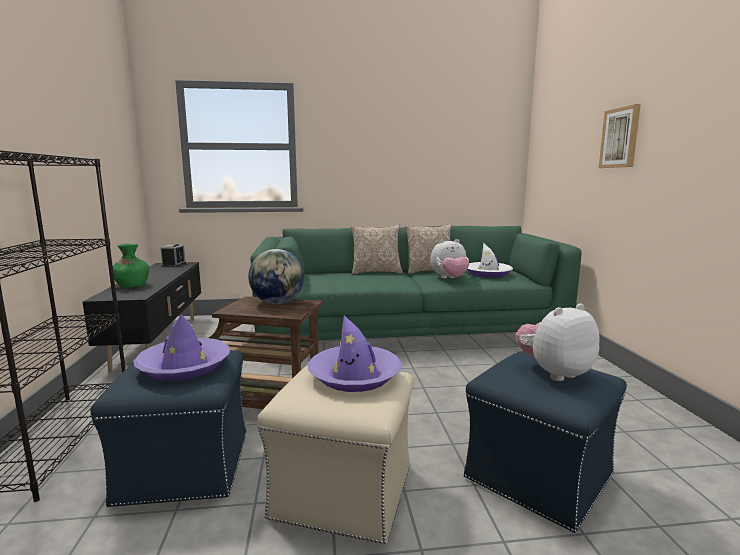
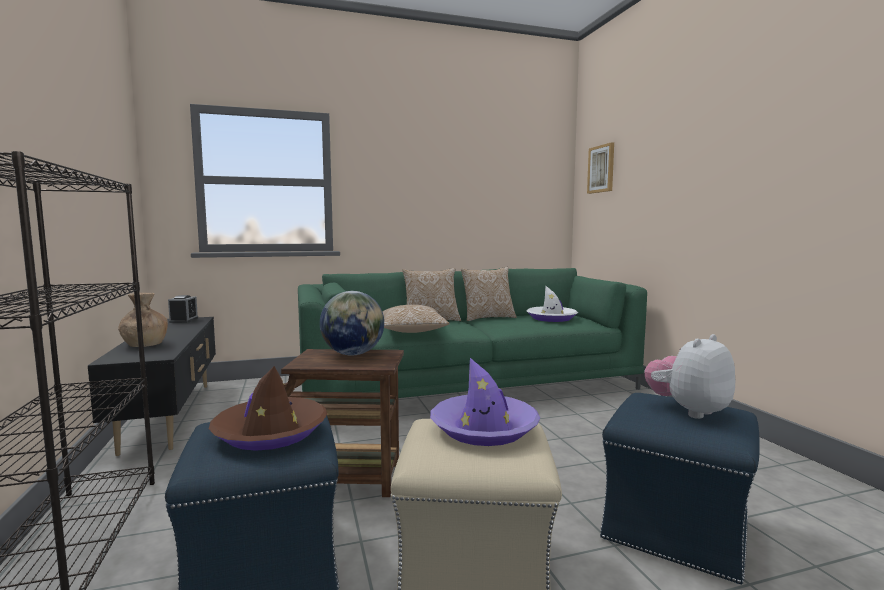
camera: 10 degrees left, 5 degrees down
(132, 286) = (144, 345): green vase -> brown vase
(184, 366) = (270, 432): purple hat -> brown hat
(352, 282) = (412, 331): none -> pillow
(449, 278) = (515, 324): plush toy -> none
(620, 138) = (682, 176): picture -> picture (601, 169)

